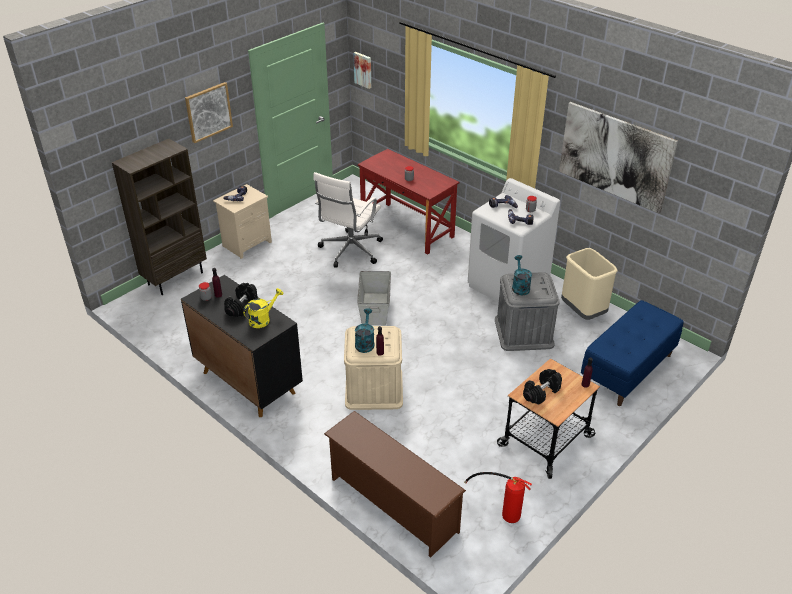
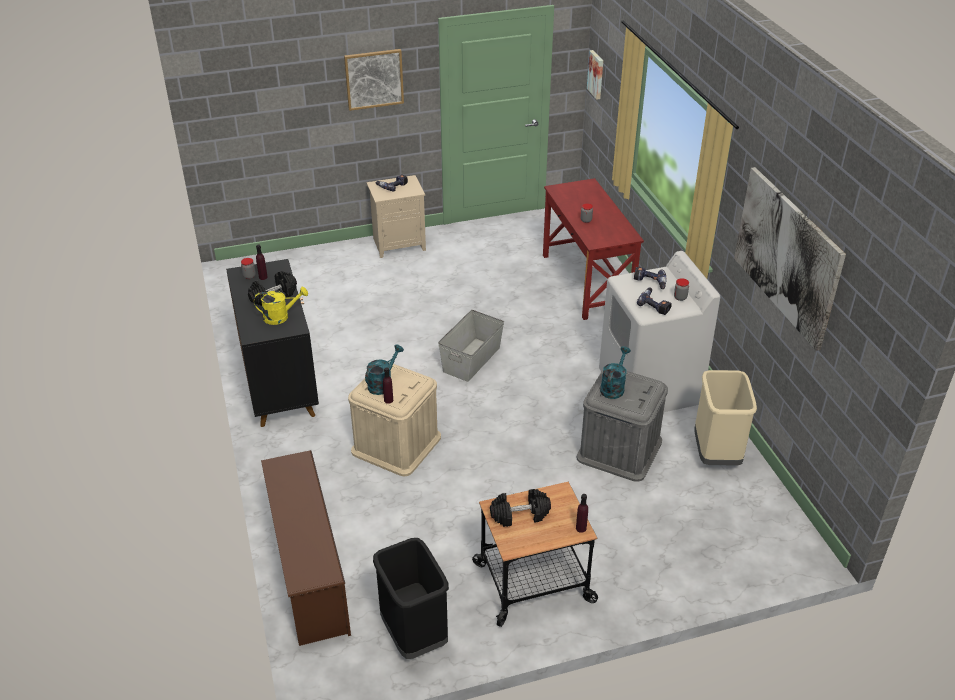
camera: 30 degrees right, 0 degrees up
(175, 278) = (301, 256): brown bookcase -> none
(349, 251) = (499, 287): white office chair -> none
(501, 511) = (414, 635): fire extinguisher -> black trash can
(627, 370) = (711, 546): blue bench -> none

